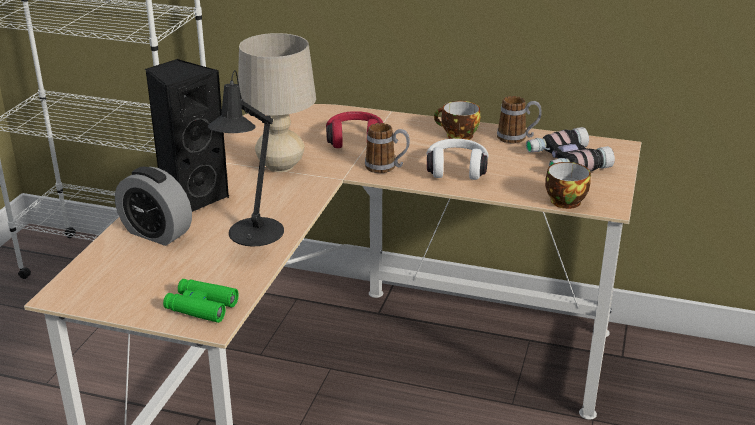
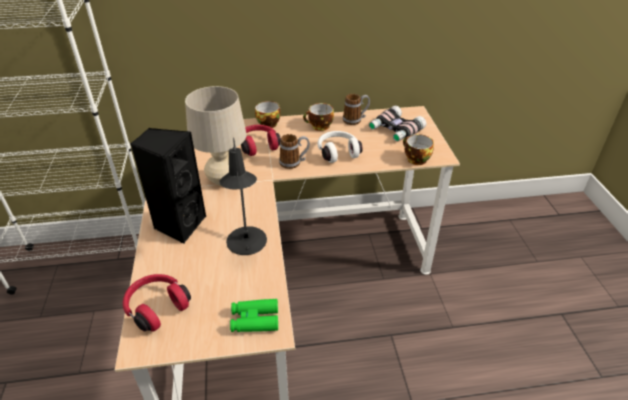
camera: 25 degrees left, 10 degrees up
(106, 265) = (156, 307): none -> red headphones
(156, 233) = (175, 264): alarm clock -> none
(390, 118) = (268, 123): none -> cup

